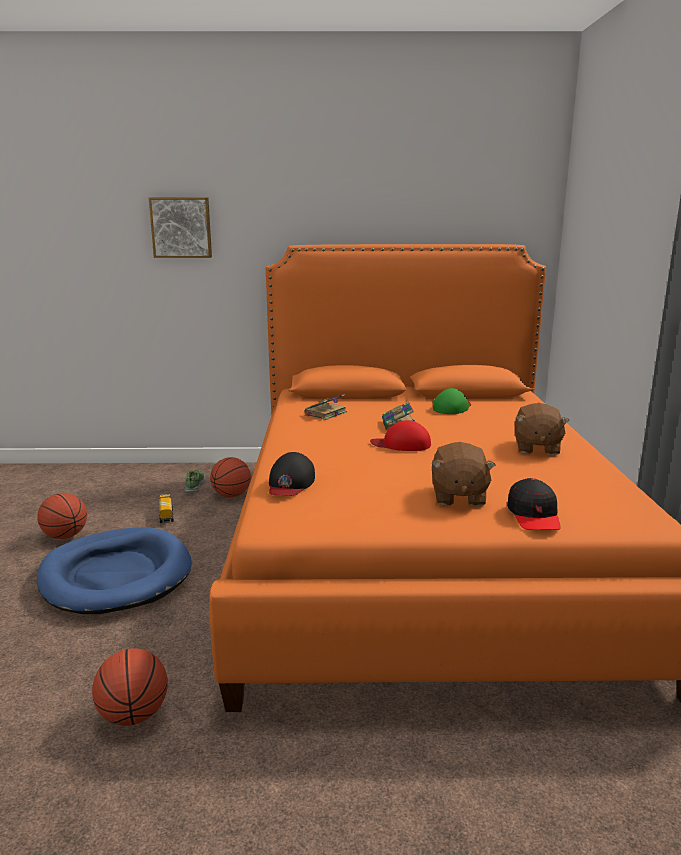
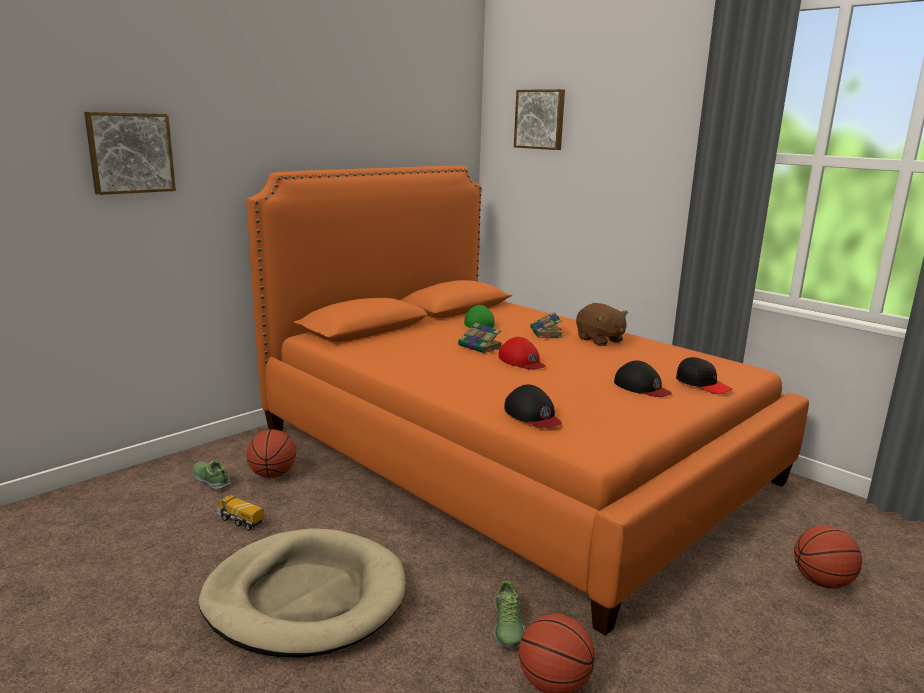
camera: 45 degrees left, 0 degrees up
(65, 536) = (156, 593): basketball -> basketball (821, 582)
(116, 575) = (305, 597): blue dog bed -> beige dog bed
(179, 661) = (507, 627): none -> shoe
(325, 413) = (398, 352): book -> book (546, 333)
(401, 444) = (522, 361): red cap -> red cap turned 90 degrees counterclockwise
(458, 496) = (642, 387): brown plush toy -> black cap
(596, 189) = (540, 119): none -> picture

